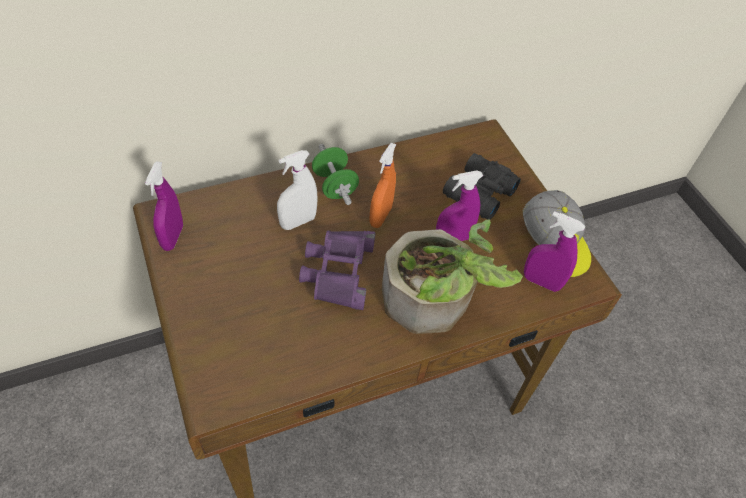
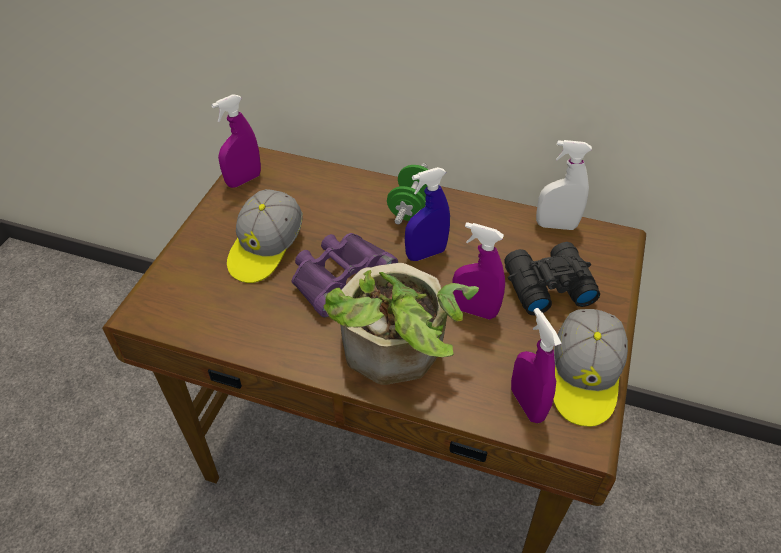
camera: 45 degrees right, 5 degrees down
(258, 285) = (265, 249): none -> cap
(298, 222) = (349, 220): white spray bottle -> white spray bottle (556, 225)
(380, 216) = (426, 254): orange spray bottle -> blue spray bottle

